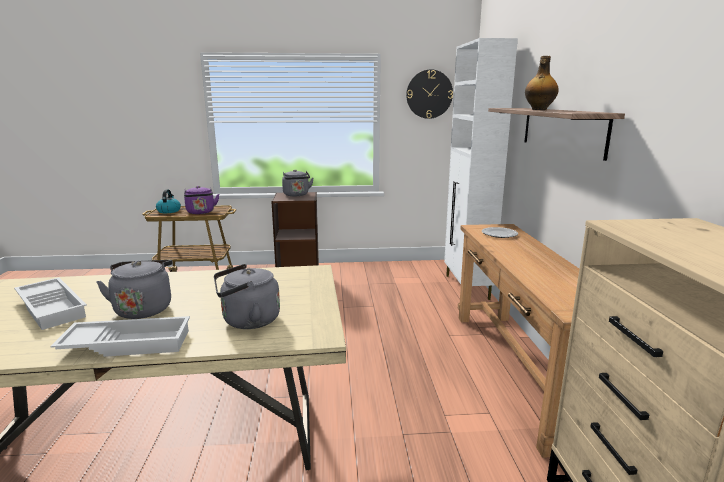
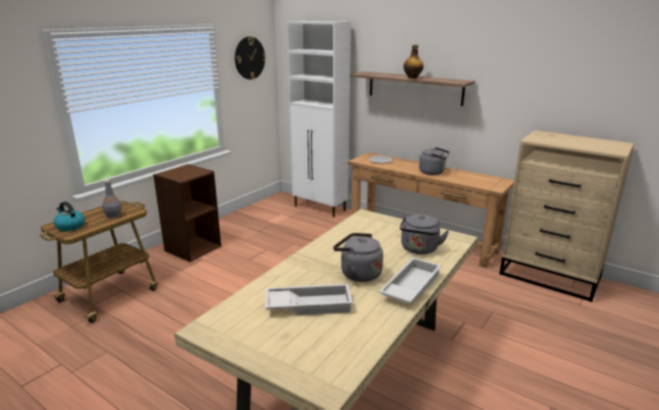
camera: 50 degrees left, 5 degrees up
(201, 212) = (113, 215): purple kettle -> grey bottle
(296, 195) = (182, 171): grey kettle -> grey kettle (433, 172)

